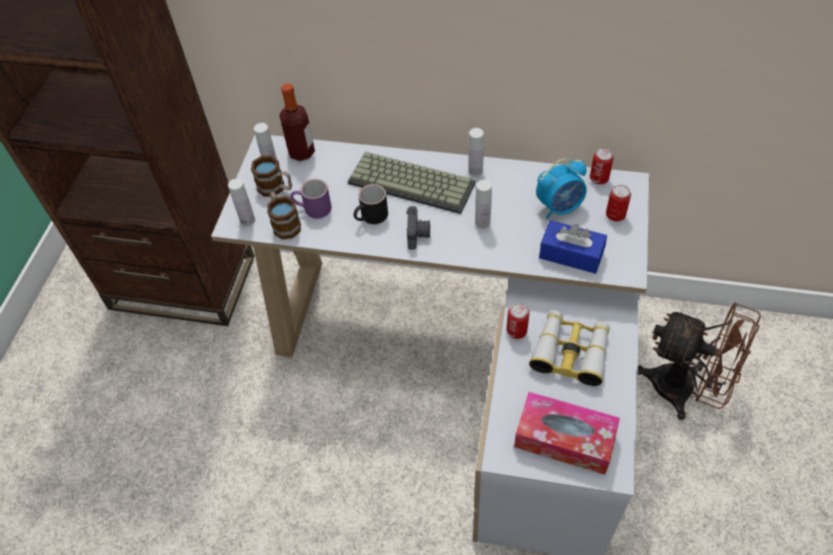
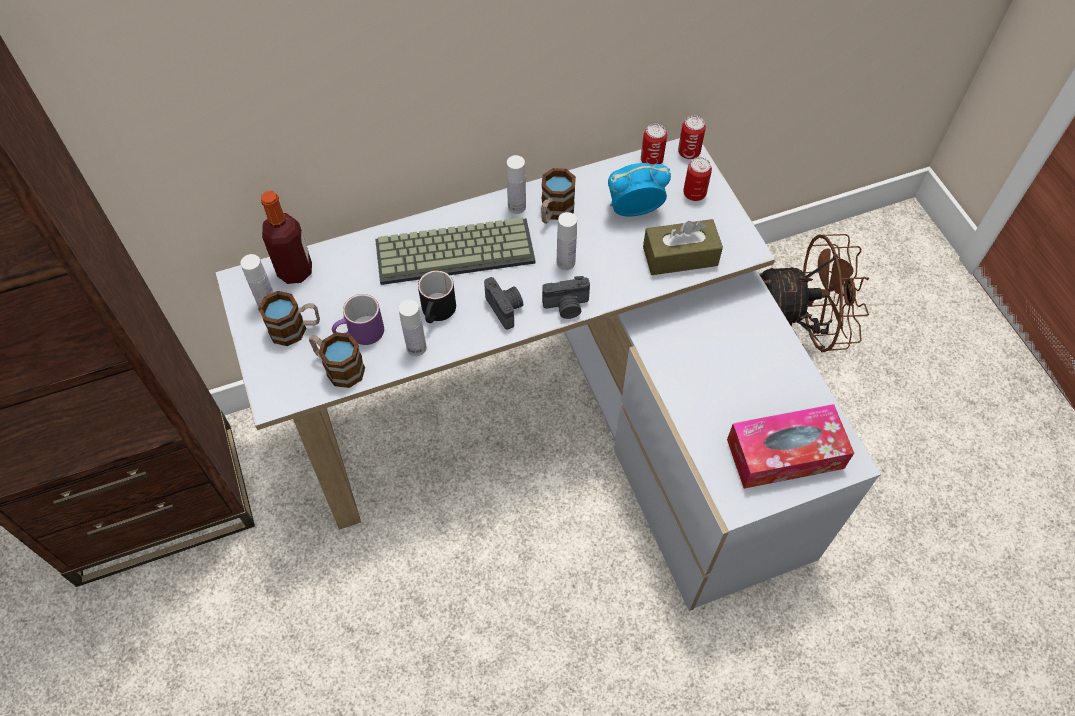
camera: 35 degrees left, 5 degrees up
(247, 220) = (289, 385): white bottle -> white bottle (416, 348)
(461, 252) = (566, 307): none -> camera
(499, 185) = (554, 212): none -> mug
(516, 331) = (664, 366): can -> can (689, 152)
(559, 207) = (633, 209): alarm clock -> alarm clock turned 135 degrees counterclockwise
(570, 352) = (731, 361): binoculars -> none
(571, 254) = (680, 256): blue tissue box -> brown tissue box

